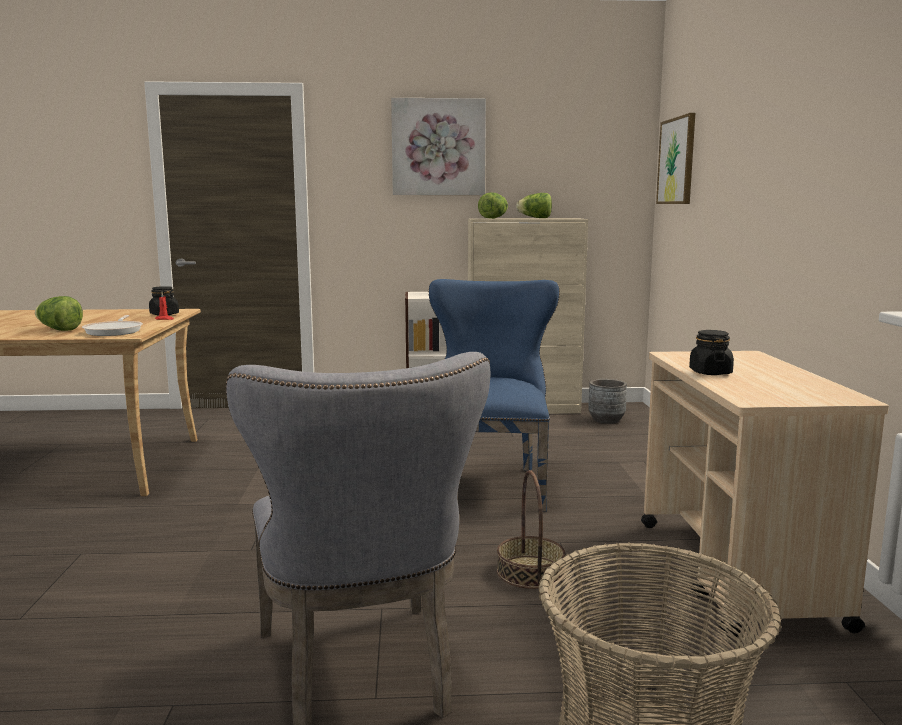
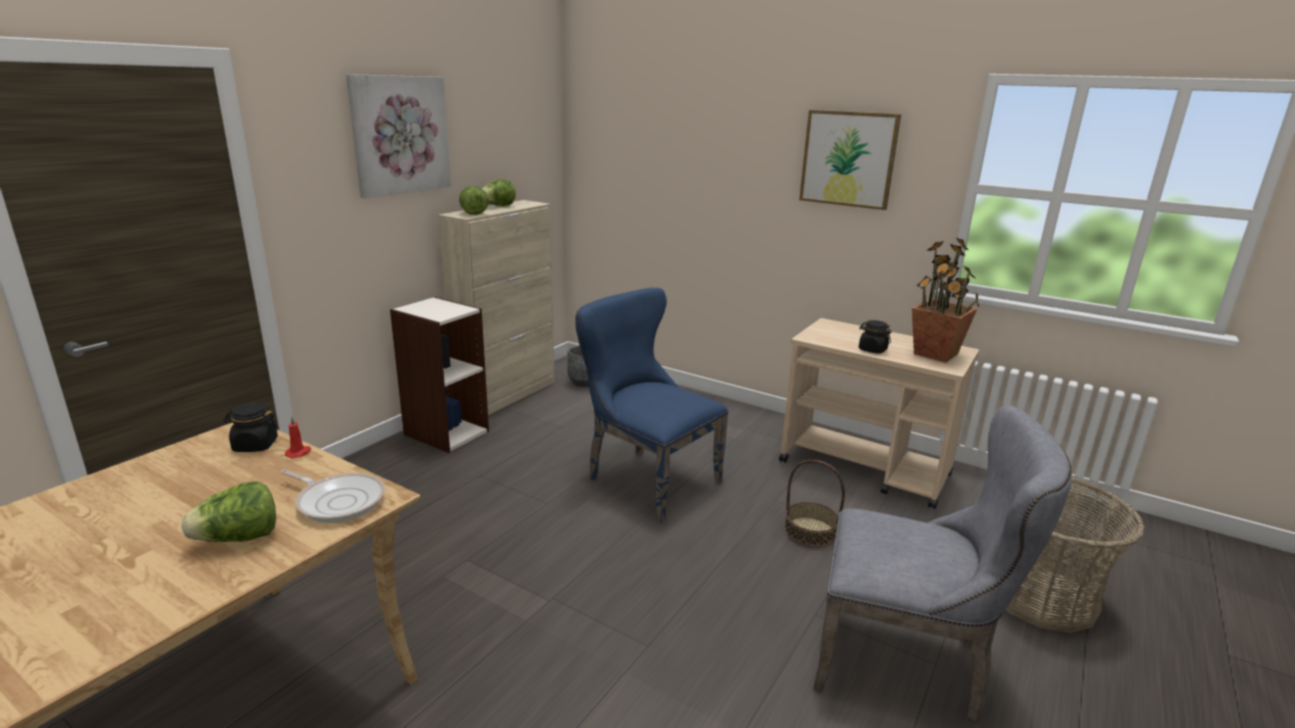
camera: 55 degrees left, 10 degrees up
(677, 161) = (613, 146): picture -> picture (848, 159)
(786, 391) = (935, 354): none -> potted plant

